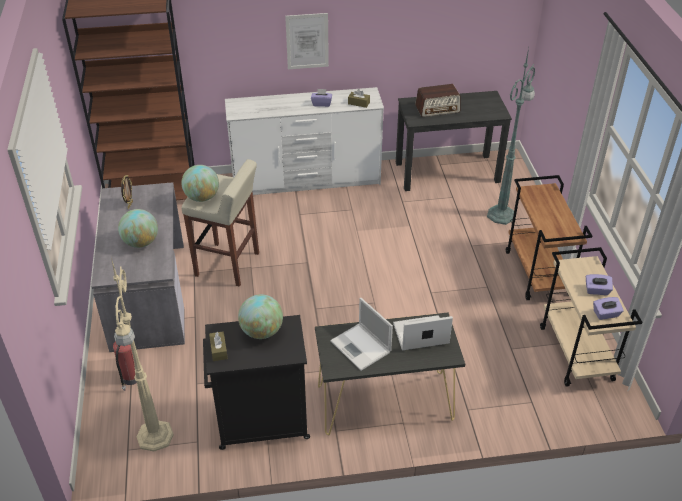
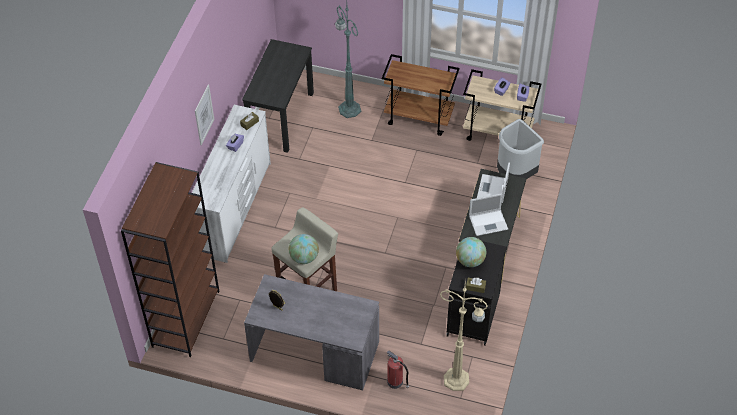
camera: 65 degrees left, 10 degrees up
(141, 242) = (328, 311): globe -> none
(437, 109) = (273, 82): radio -> none
(521, 393) = (515, 174): none -> grey trash can

